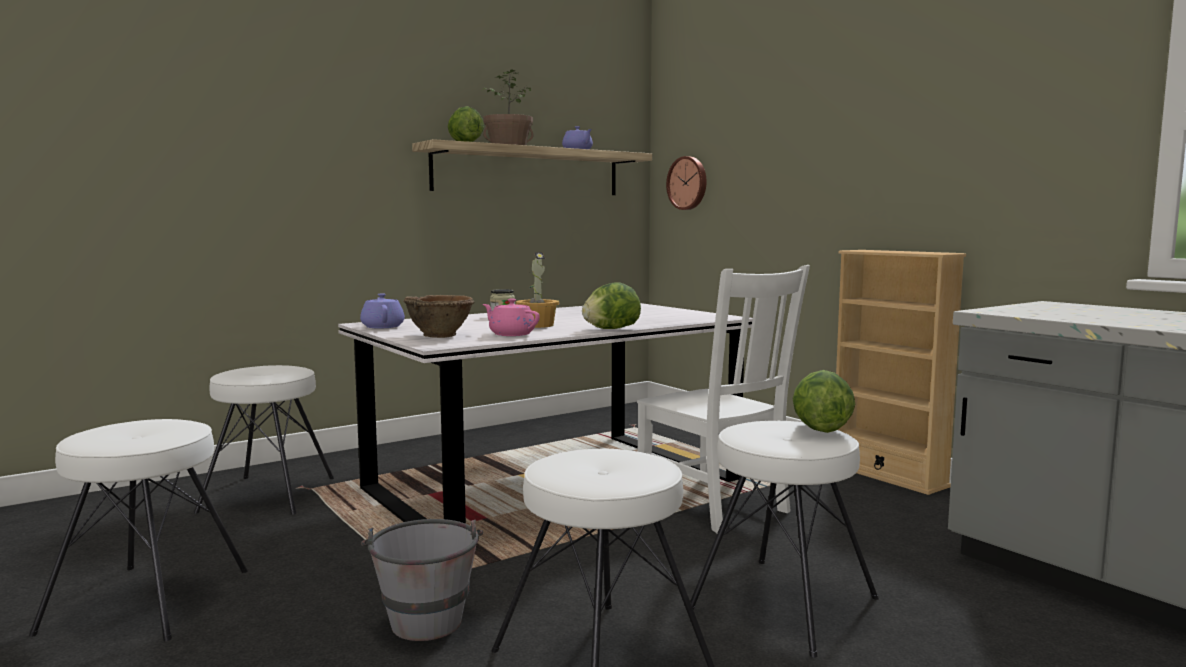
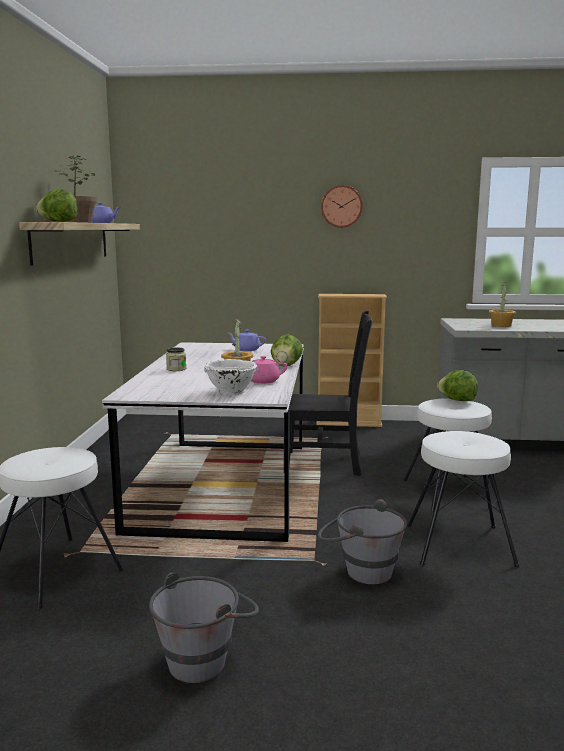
camera: 50 degrees left, 5 degrees up
(149, 600) = (206, 657): white stool -> grey bucket
(382, 326) = (154, 394): purple teapot -> purple teapot (246, 349)
(440, 335) = (231, 391): brown bowl -> white bowl
(688, 183) = (161, 246): wall clock -> wall clock (341, 206)
(715, 506) = (326, 463): white chair -> black chair
(1102, 316) = (501, 325): none -> potted plant

